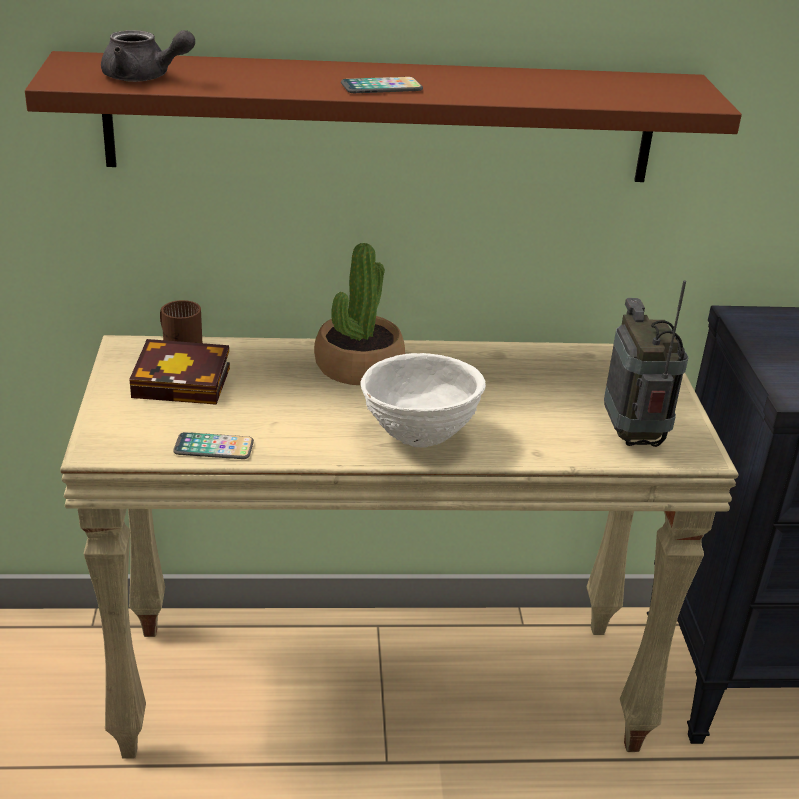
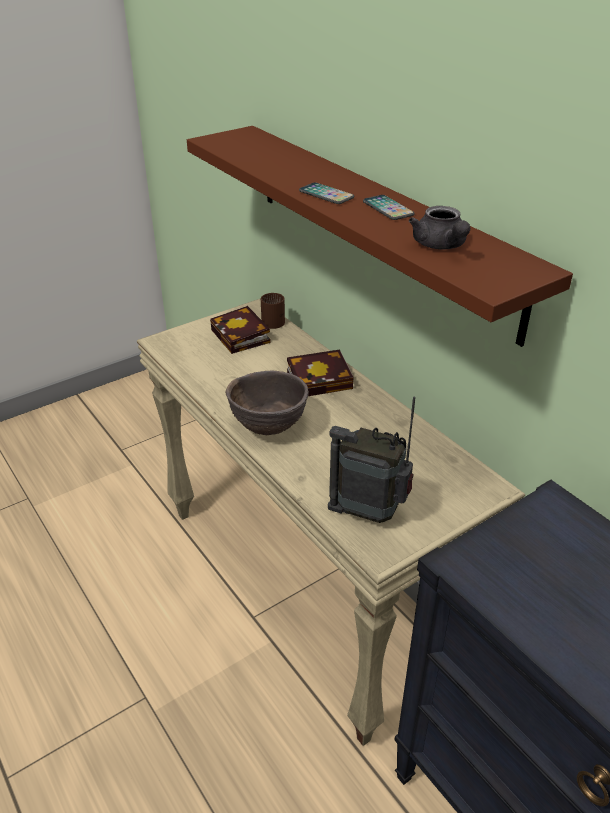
camera: 60 degrees right, 5 degrees up
(144, 78) = (242, 150): grey teapot -> grey teapot (441, 246)
(214, 447) = (191, 369): phone -> phone (388, 209)
(358, 366) = (322, 379): potted plant -> book
(418, 438) = (269, 428): white bowl -> brown bowl
(633, 435) = (368, 513): radio -> radio turned 120 degrees counterclockwise

